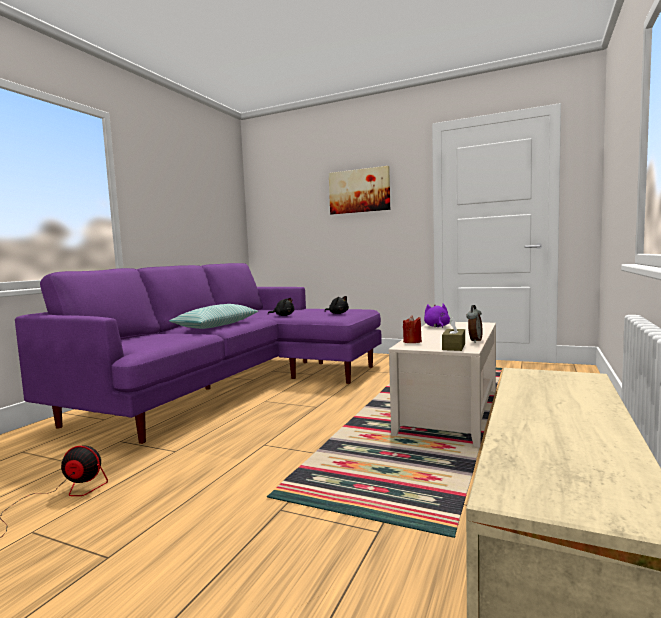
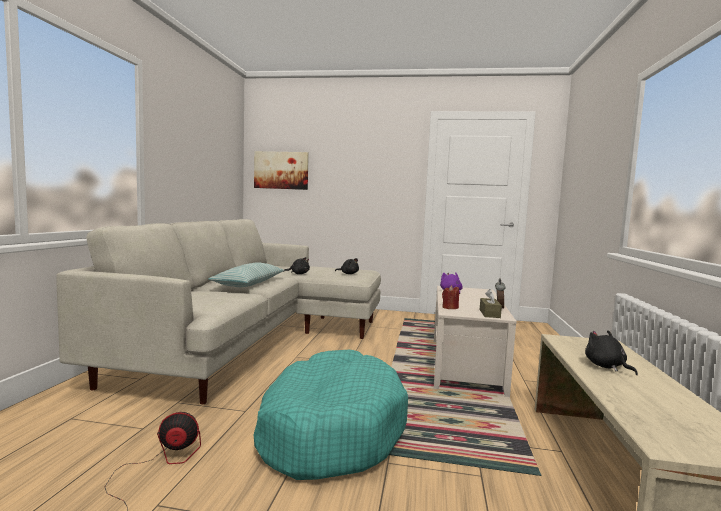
camera: 15 degrees left, 0 degrees up
(234, 385) = (253, 340): purple sofa -> beige sofa
(244, 472) = (330, 429): none -> turquoise dog bed
(359, 191) = (360, 161): picture -> picture (281, 170)
(545, 402) = (606, 366): none -> black plush toy

